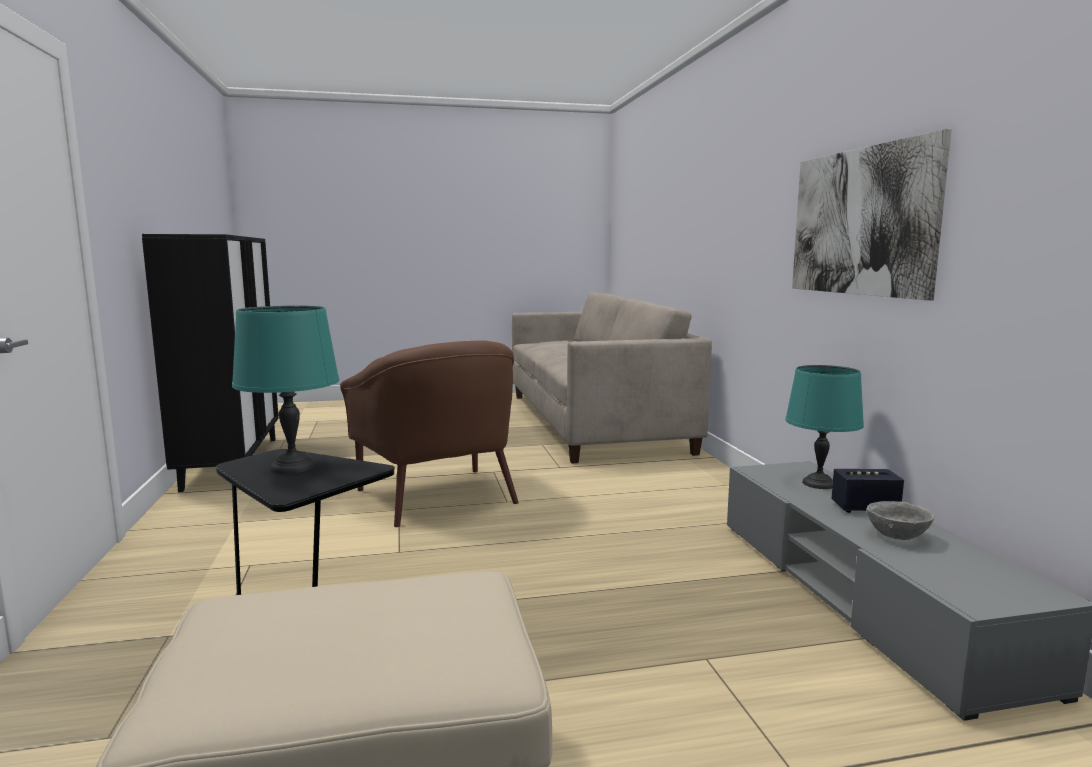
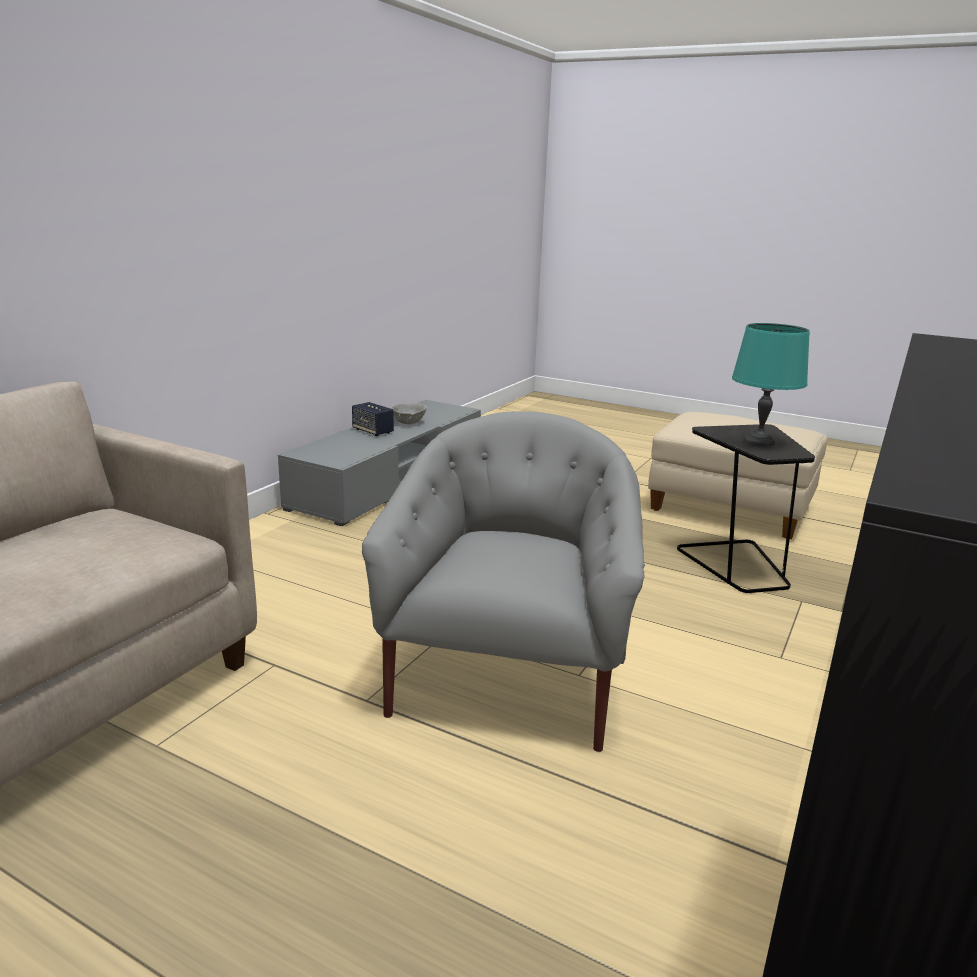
camera: 140 degrees left, 10 degrees up
(438, 496) = (507, 678): brown armchair -> grey armchair
(818, 483) = (340, 445): turquoise table lamp -> none
(860, 222) = (280, 226): picture -> none

